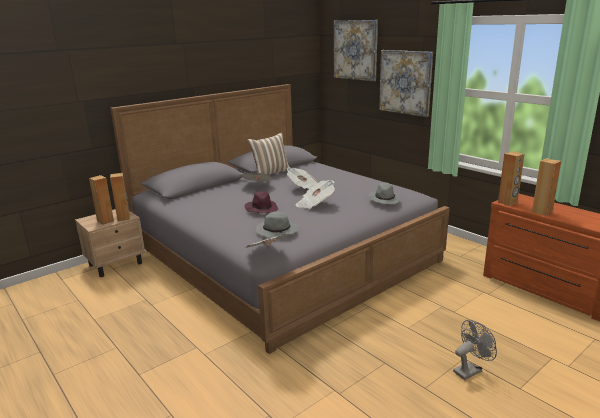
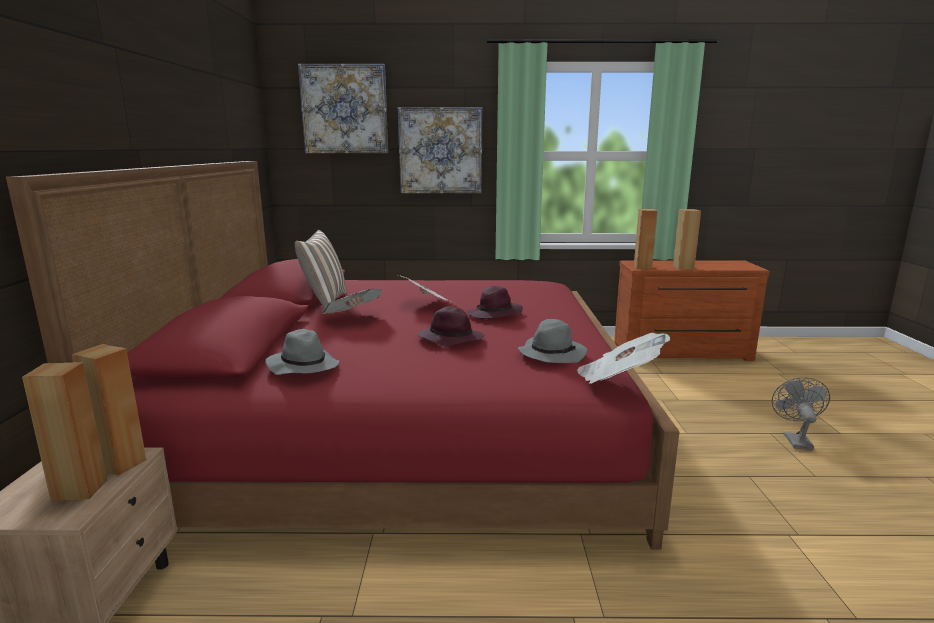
camera: 50 degrees left, 5 degrees down
(282, 254) = (404, 426): grey bed -> red bed
(315, 204) = (495, 315): newspaper -> purple hat
(384, 200) = (544, 292): grey hat -> grey hat (302, 366)

